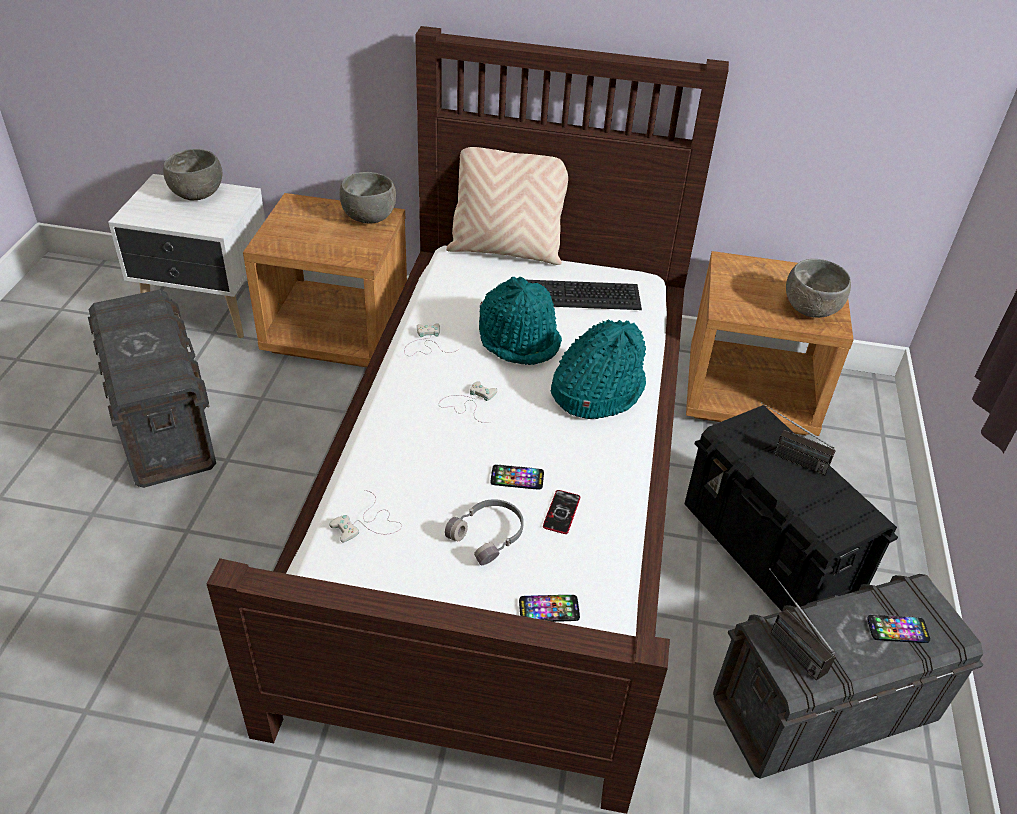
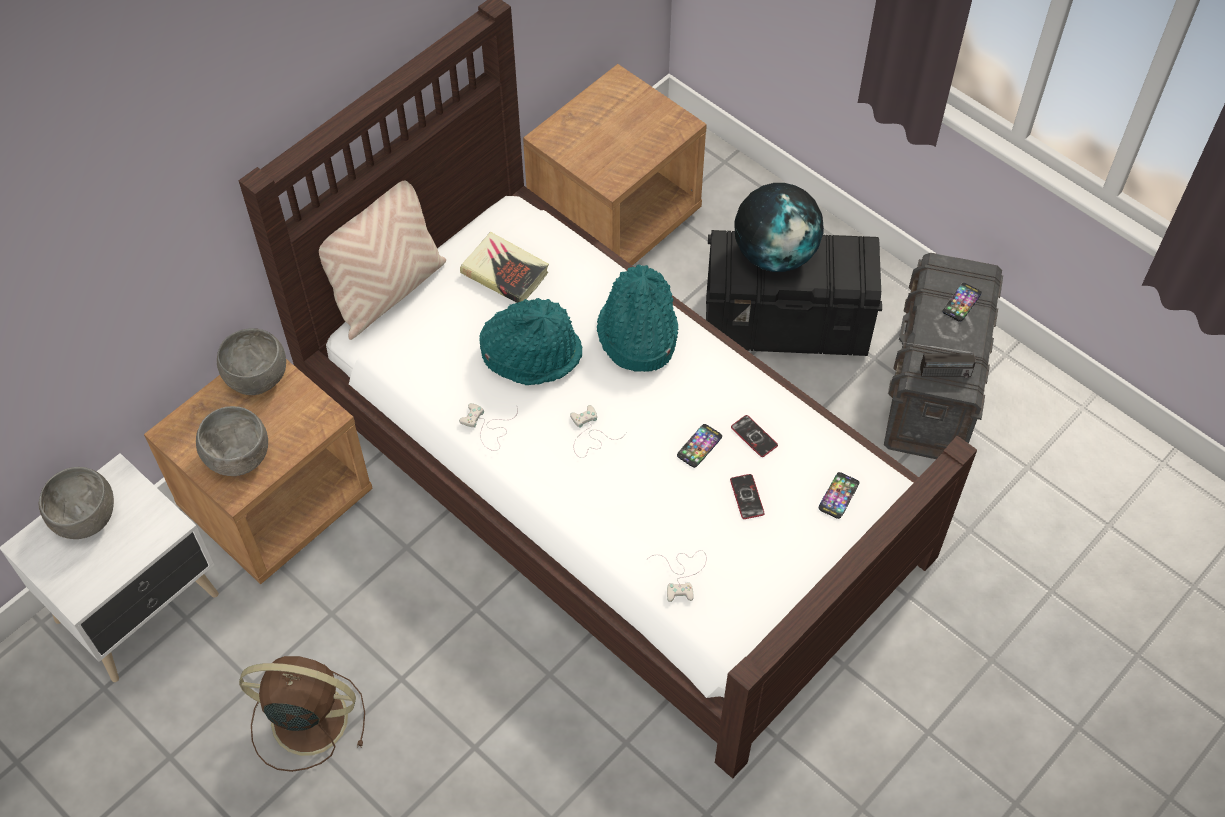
camera: 55 degrees left, 15 degrees up
(163, 424) = (305, 718): grey storage box -> brown fan
(489, 535) = (747, 497): grey headphones -> phone
(580, 295) = (505, 272): keyboard -> book
(786, 456) = (775, 254): radio -> globe
(809, 309) = (651, 125): grey bowl -> grey bowl (238, 458)

